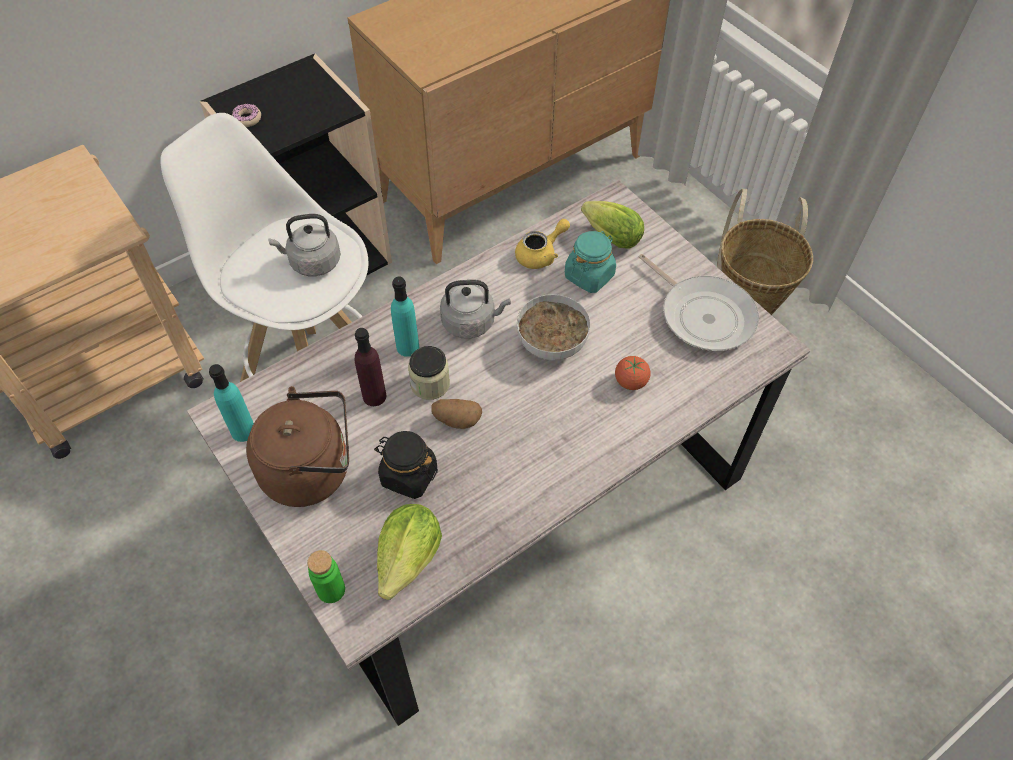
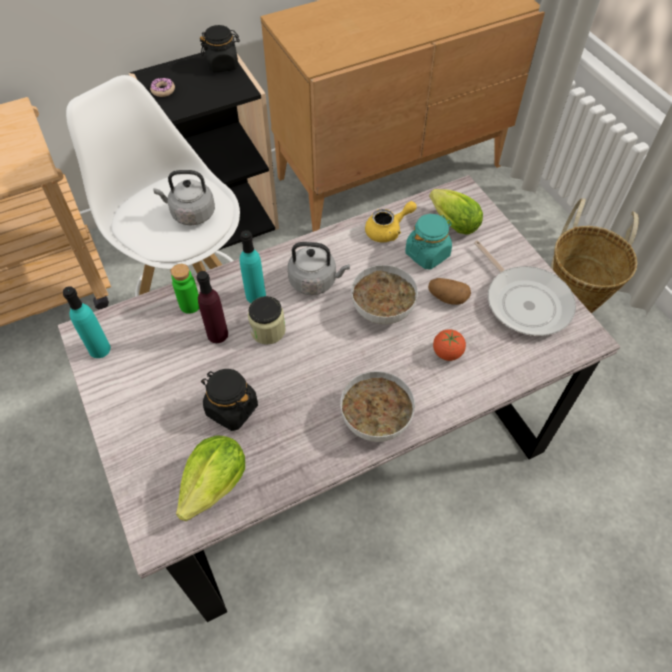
camera: 10 degrees right, 0 degrees up
(311, 79) = (223, 64): none -> black jar
(312, 470) = (149, 391): brown kettle -> none
(331, 590) = (141, 502): green bottle -> green bottle (190, 305)
(456, 420) = (284, 365): potato -> potato (447, 298)
(567, 464) = (375, 420): none -> bowl

